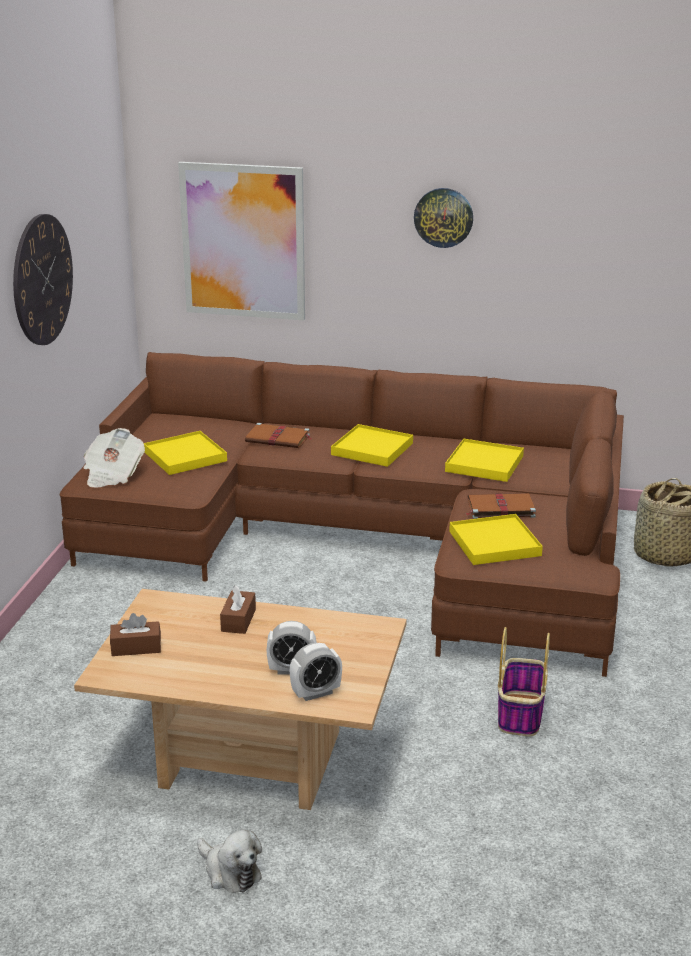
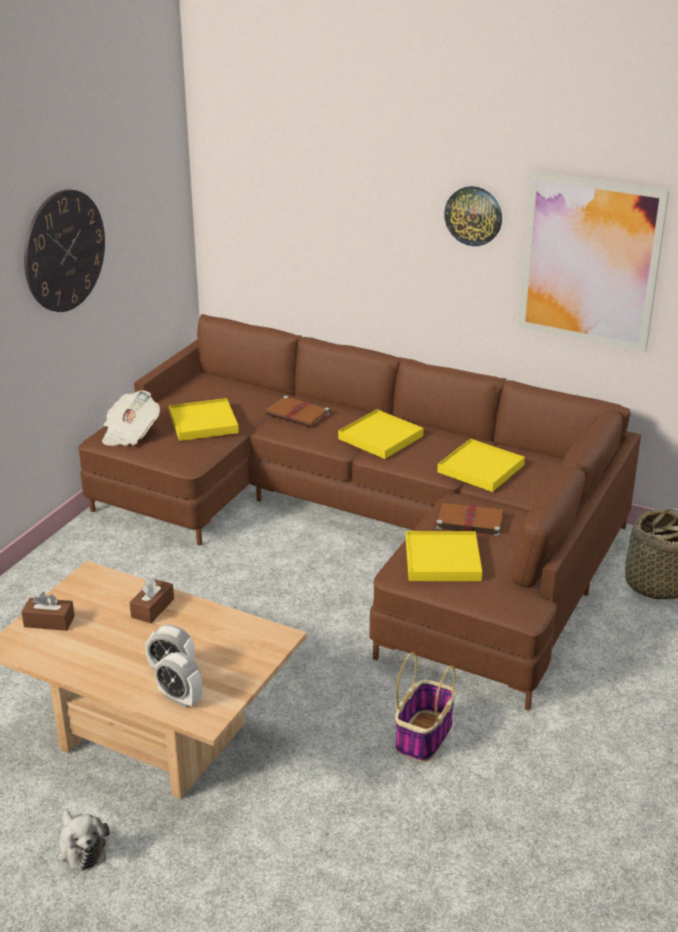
camera: 15 degrees right, 5 degrees up
(243, 241) = (289, 218): picture -> picture (590, 261)
(316, 693) = (180, 698): alarm clock -> alarm clock turned 45 degrees clockwise

